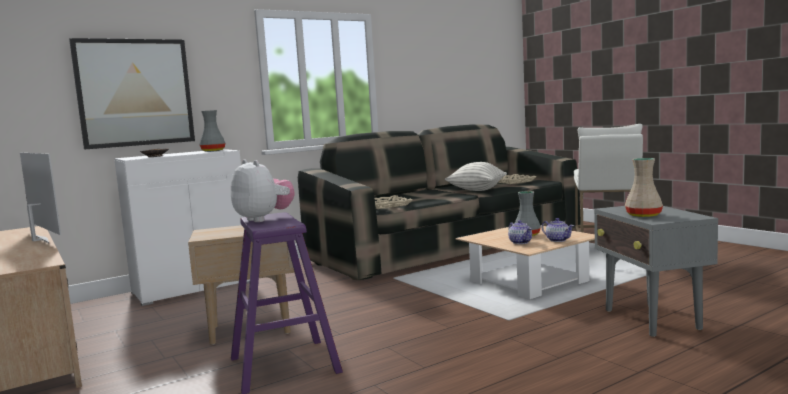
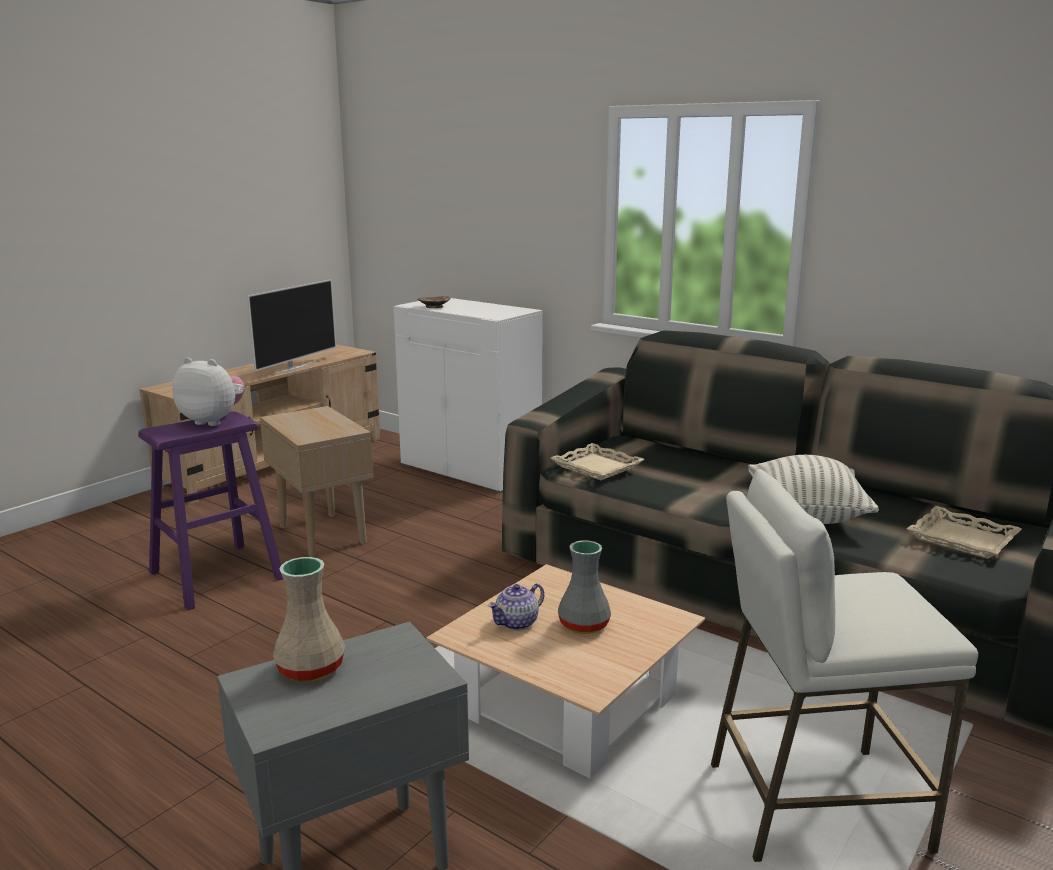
camera: 70 degrees right, 10 degrees up
(135, 92) = (468, 222): picture -> none
(212, 151) = (496, 313): grey vase -> none
(263, 219) = (213, 421): plush toy -> plush toy turned 105 degrees counterclockwise
(557, 240) = (542, 659): teapot -> none

